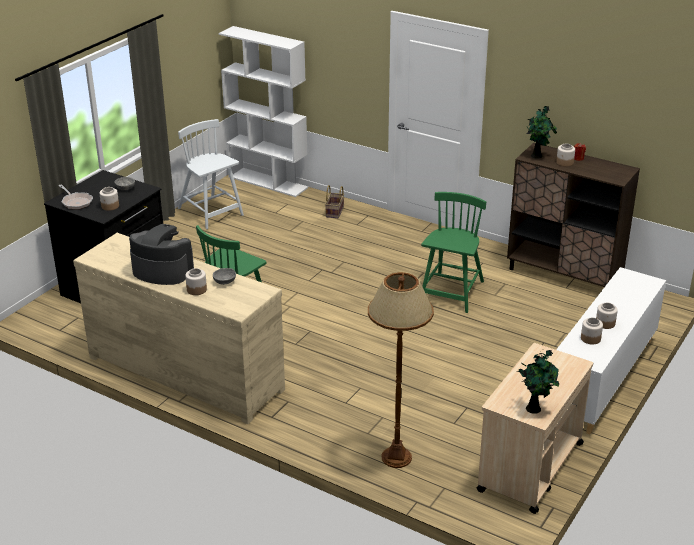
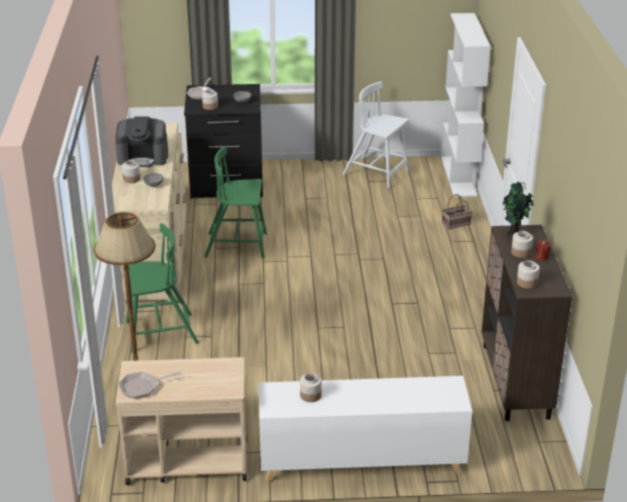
camera: 55 degrees right, 0 degrees up
(162, 271) = (143, 158): coffee machine -> coffee machine turned 105 degrees clockwise
(211, 212) = (377, 173): white chair -> white chair turned 75 degrees counterclockwise
(451, 293) = (402, 329): green chair -> green chair (160, 333)
(534, 408) = (142, 387): potted plant -> frying pan
(605, 323) = (346, 396): jar -> jar (526, 283)

